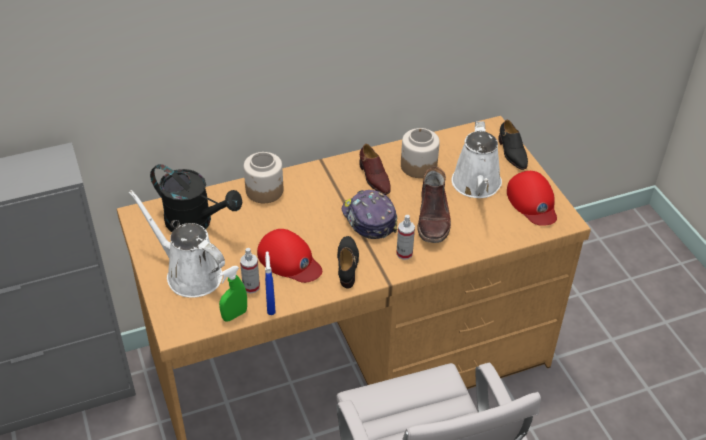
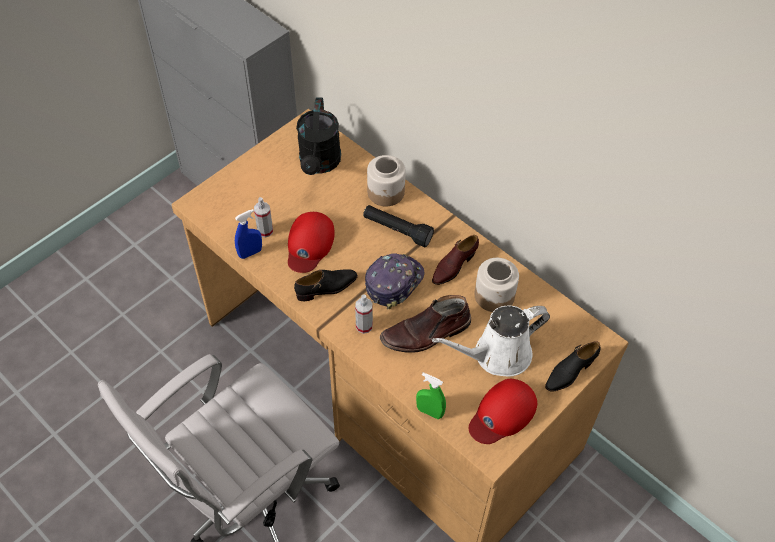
camera: 65 degrees right, 10 degrees up
(189, 273) = (259, 185): white watering can -> none
(234, 315) = (229, 233): green spray bottle -> green spray bottle (429, 412)
(313, 198) = (397, 230): none -> black flashlight

